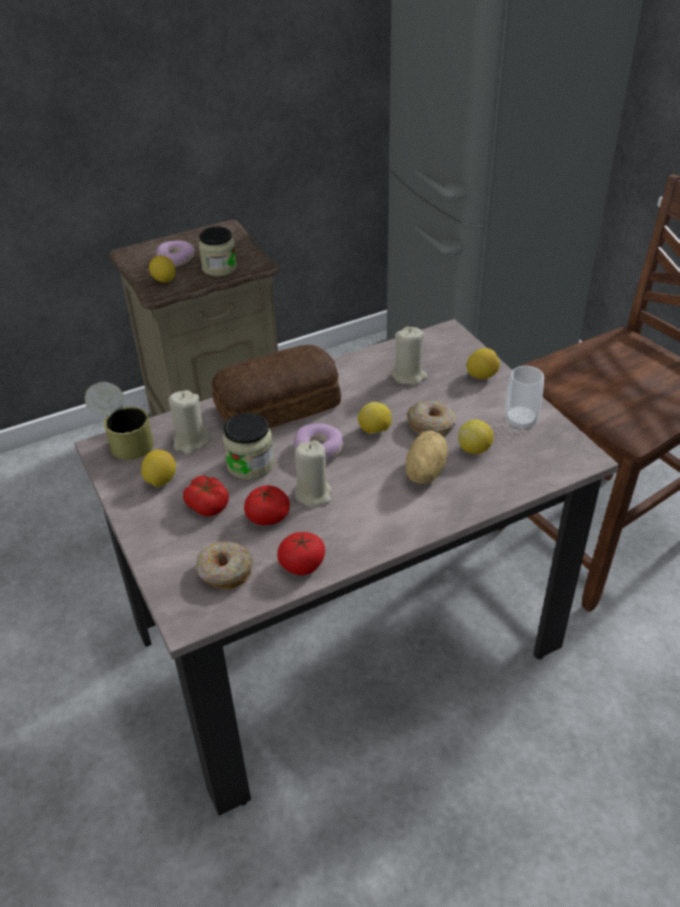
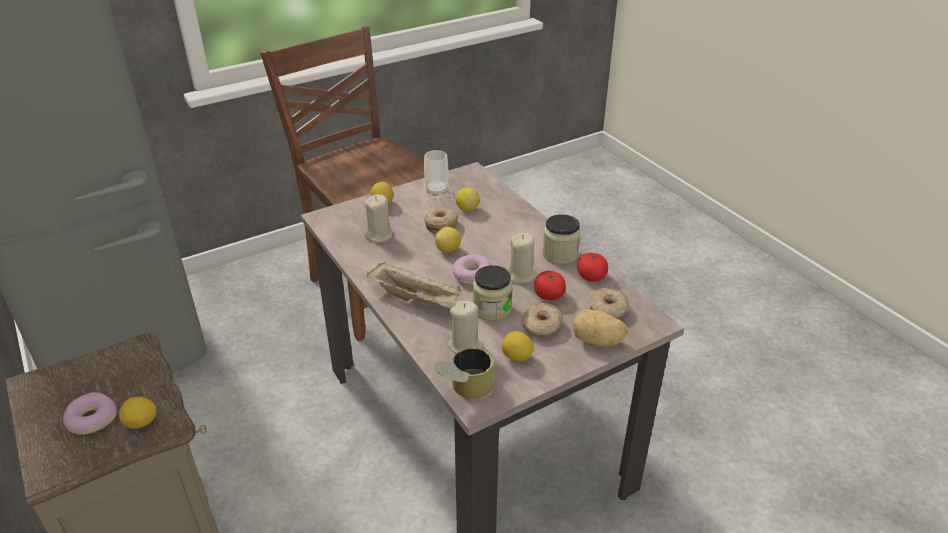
camera: 95 degrees left, 5 degrees down
(208, 505) = (542, 326): tomato -> donut
(219, 268) = (133, 376): jar -> jar (560, 254)
(280, 406) = (416, 299): bread -> beige tray
(423, 472) = (492, 229): potato -> potato (597, 341)

